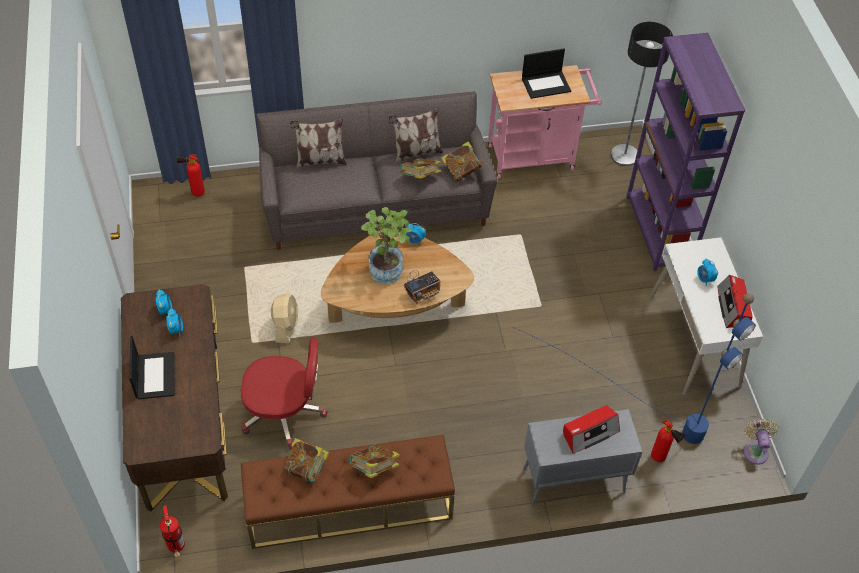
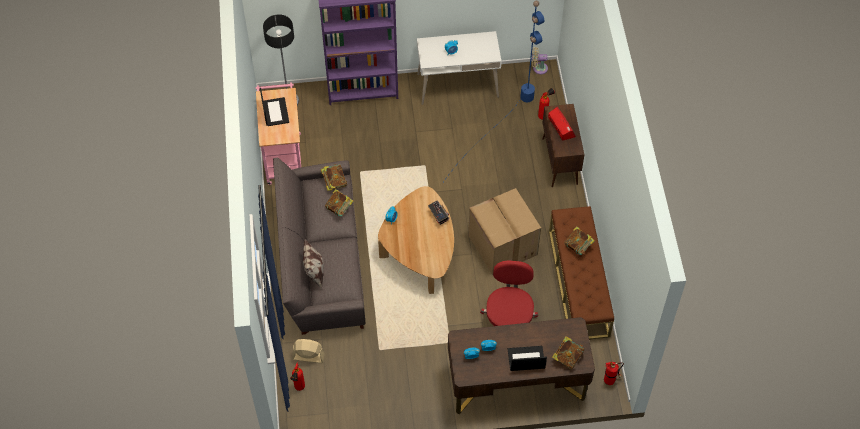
camera: 85 degrees left, 5 degrees up
(286, 326) = (435, 321): beige fan -> beige fan (308, 356)
(307, 468) = (578, 283): book -> book (567, 357)
(387, 267) = (414, 237): potted plant -> none
(412, 402) = (501, 244): none -> cardboard box
(416, 152) = (312, 210): pillow -> none
(572, 481) = (560, 162): grey cabinet -> brown cabinet
(733, 307) = (473, 41): radio -> none

